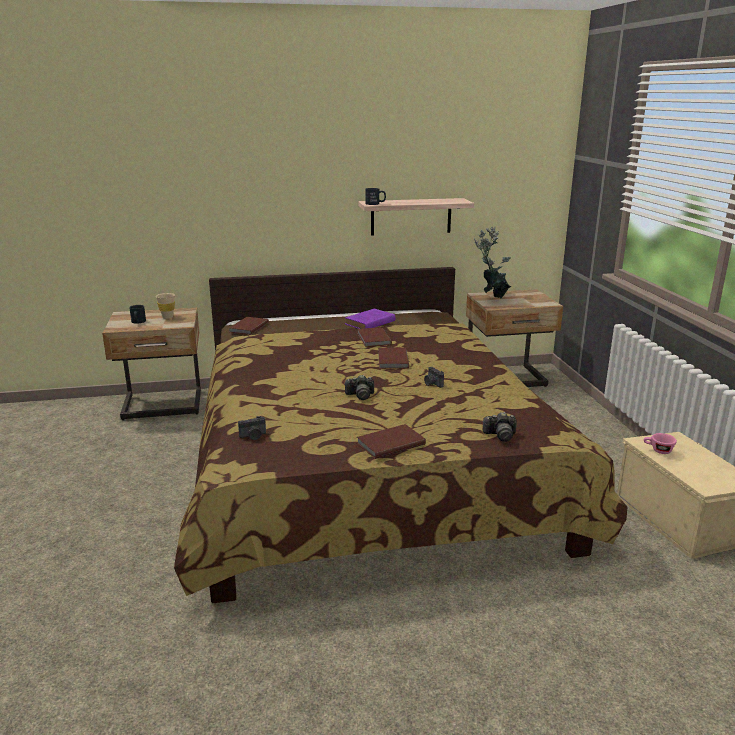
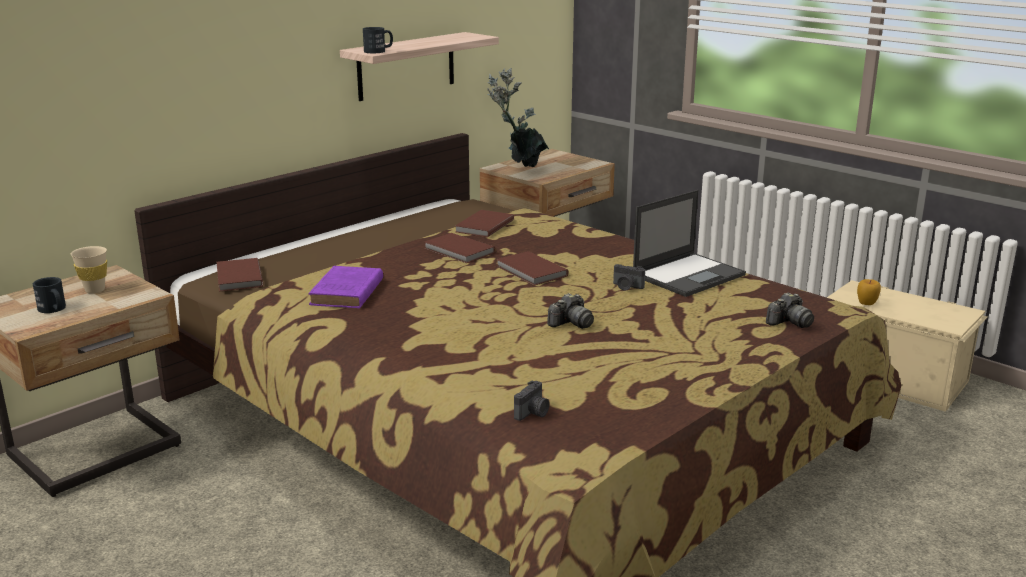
camera: 35 degrees left, 0 degrees up
(369, 323) = (415, 232): purple book -> purple book (346, 293)
(389, 443) = (702, 367): brown book -> brown book (483, 226)
(487, 387) = (689, 275): none -> laptop
(658, 450) = (866, 304): pink cup -> apple

